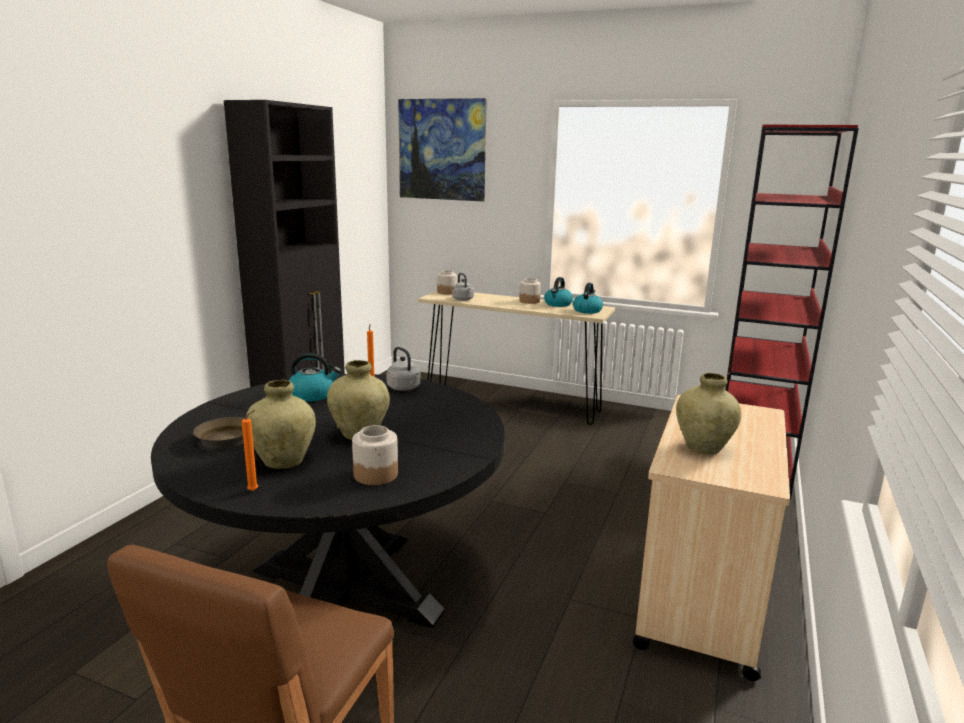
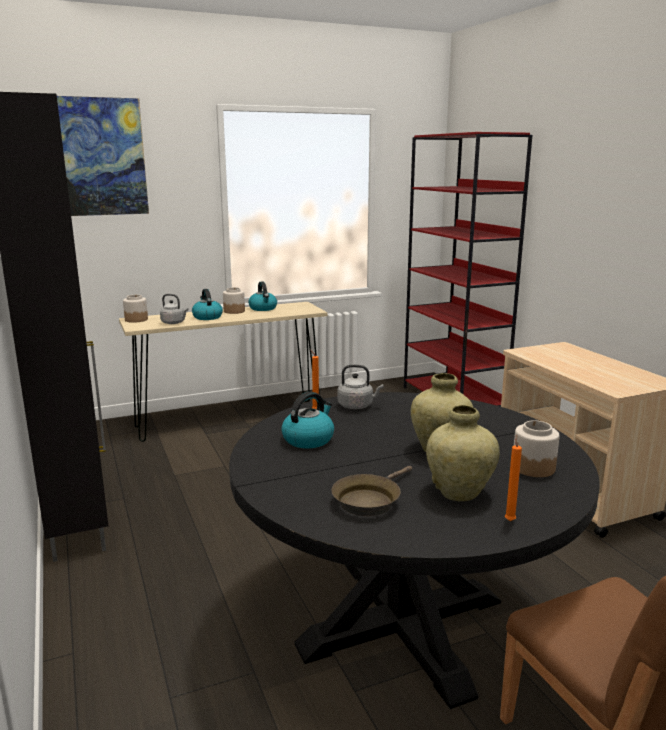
camera: 45 degrees left, 0 degrees up
(587, 310) = (298, 308): kettle -> kettle (207, 317)
(703, 448) = (598, 375): beige vase -> none

